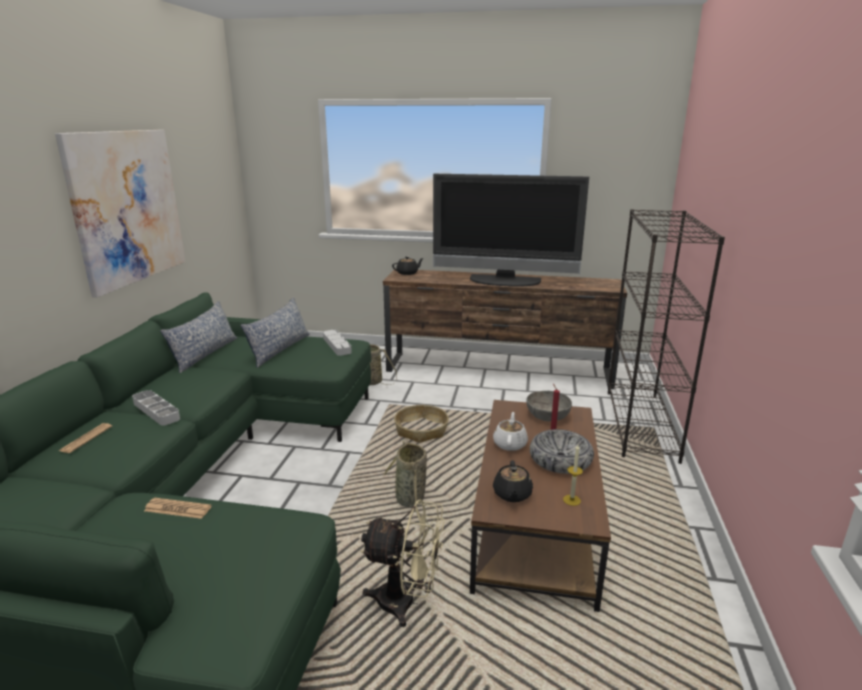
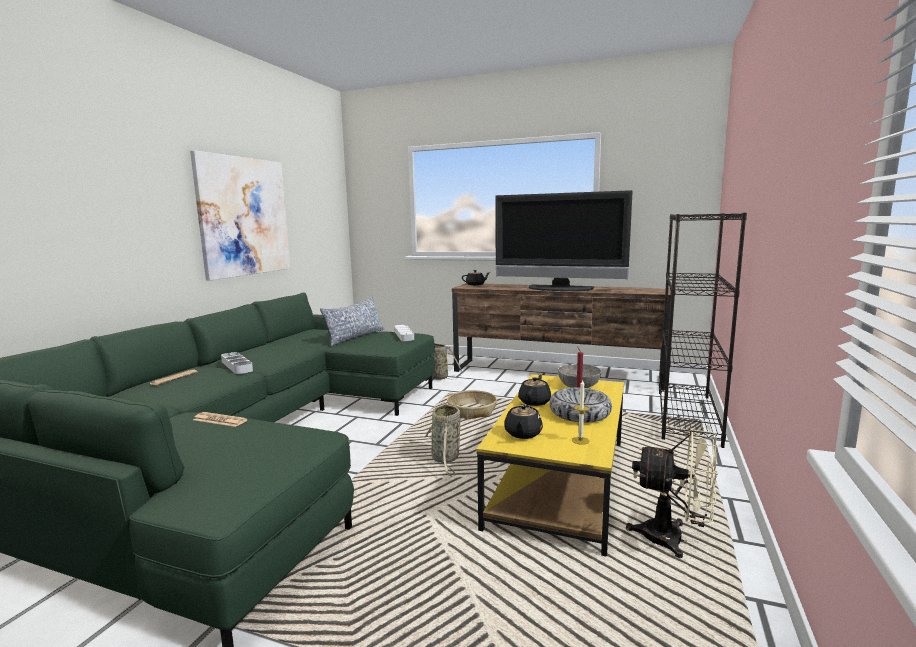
camera: 10 degrees right, 10 degrees down
(204, 354) = (293, 338): pillow -> none
(406, 603) = (415, 533): beige fan -> beige fan (674, 540)
(510, 444) = (534, 401): white teapot -> black teapot
(534, 521) = (559, 482): brown coffee table -> yellow coffee table

